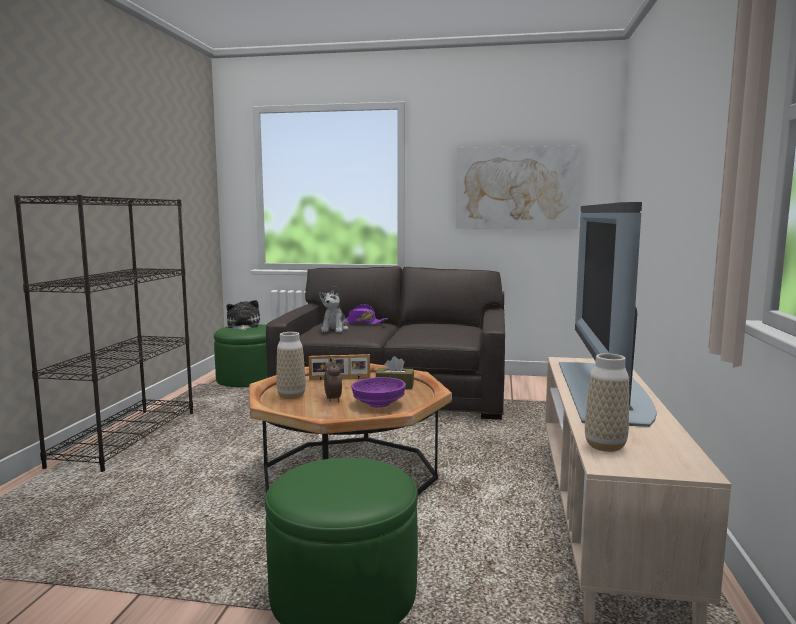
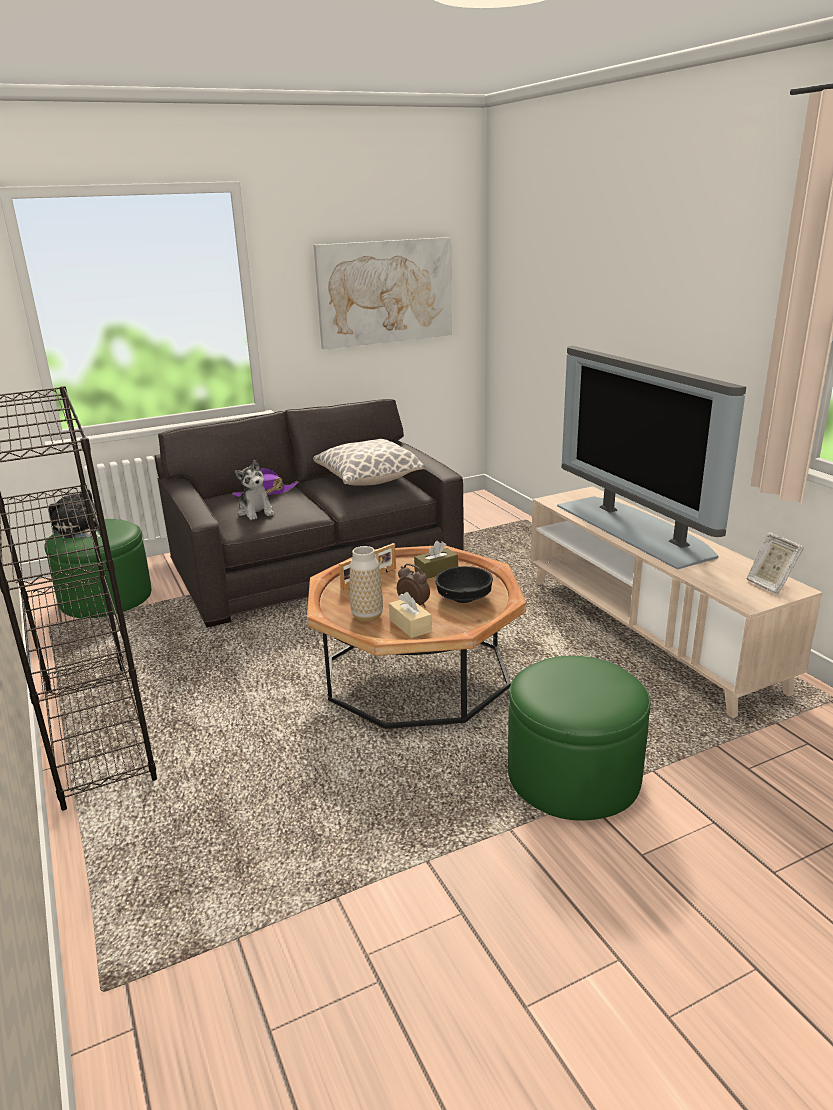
camera: 35 degrees left, 15 degrees up
(305, 408) = (410, 625): none -> beige tissue box
(379, 404) = (464, 597): purple bowl -> black bowl
(443, 328) = (368, 480): none -> pillow
(605, 446) = (723, 586): vase -> none
(668, 459) = (769, 584): none -> picture frame

